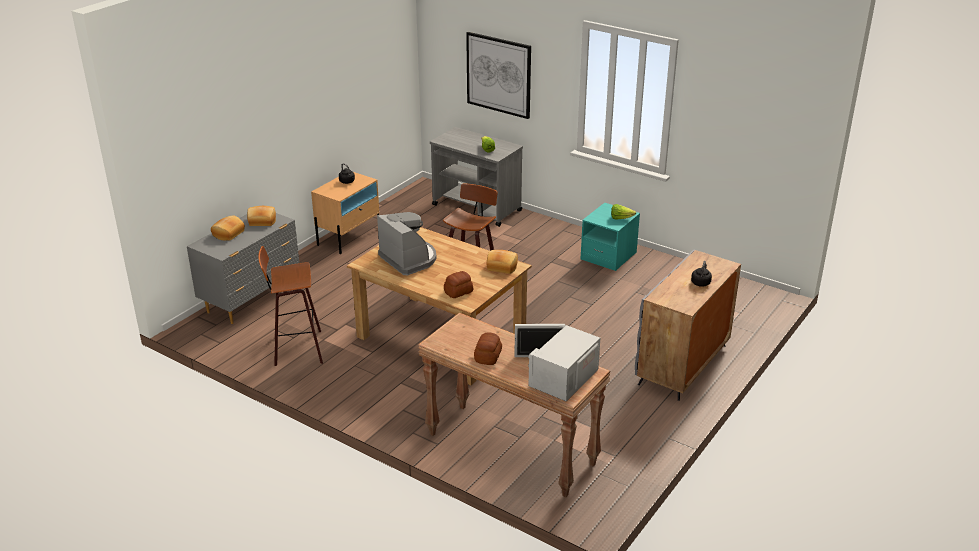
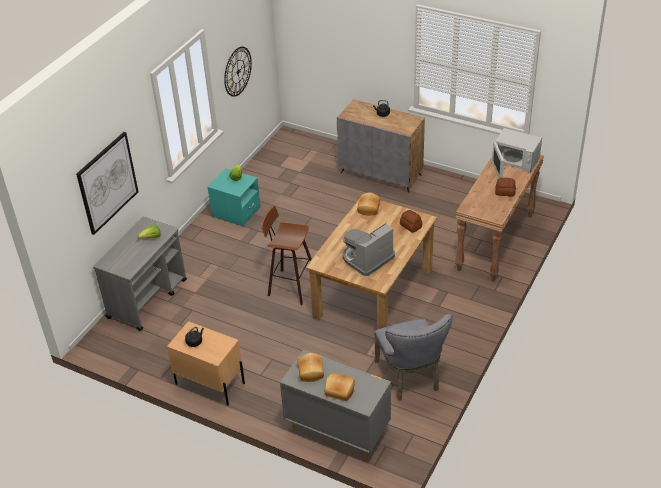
camera: 95 degrees left, 10 degrees up
(296, 349) = (410, 378): stool -> grey chair
(724, 141) = (238, 71): none -> wall clock

